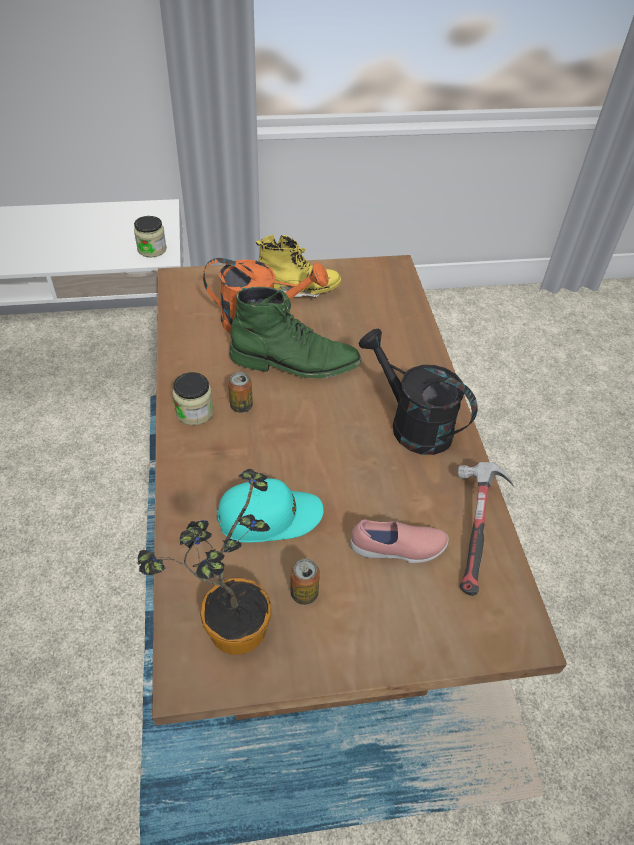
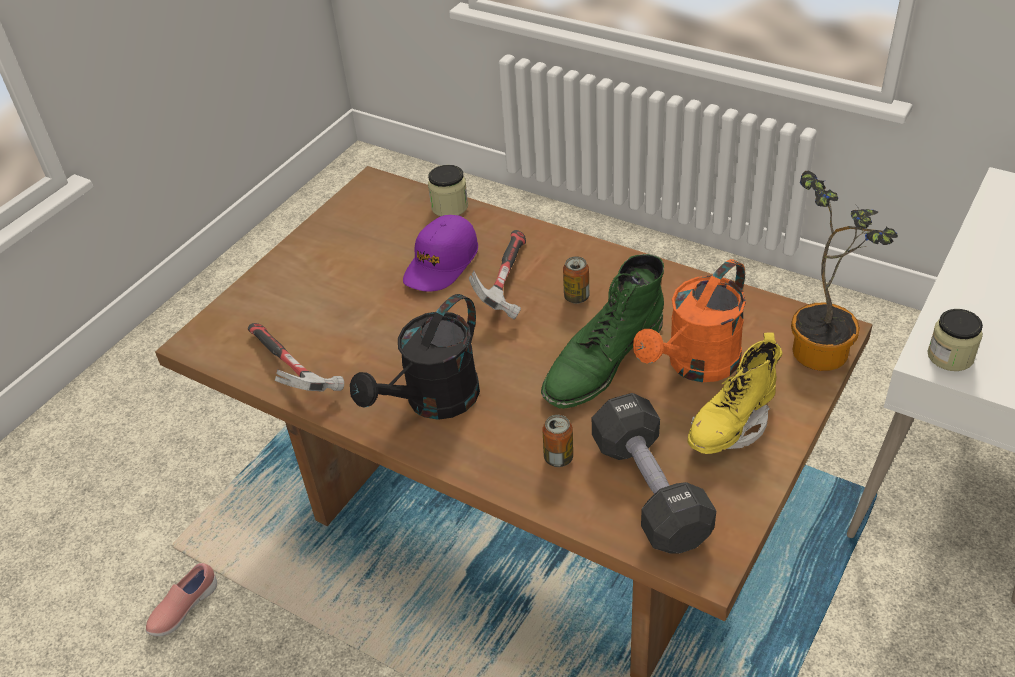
camera: 135 degrees right, 5 degrees down
(194, 412) = (598, 266): jar -> jar (449, 207)
(228, 627) = (382, 210): potted plant -> potted plant (824, 347)
(260, 456) = (505, 284): none -> hammer
(269, 516) = (441, 263): turquoise cap -> purple cap
(304, 593) = (362, 252): can -> can (558, 458)
(373, 301) = (649, 490): none -> black dumbbell
(397, 549) = (333, 316): pink shoe -> pink shoe (183, 609)
(412, 424) = (433, 402): black watering can -> black watering can turned 135 degrees clockwise

